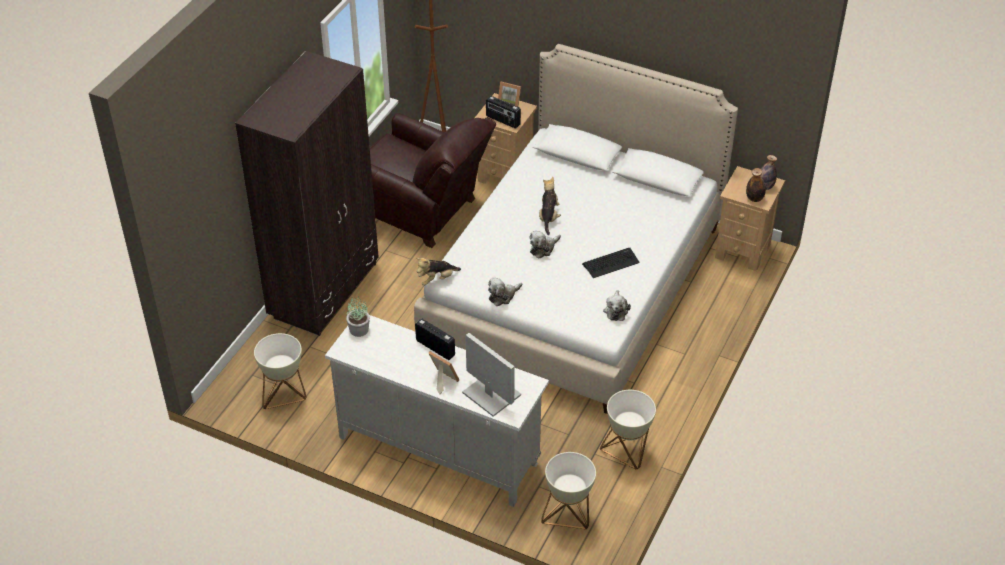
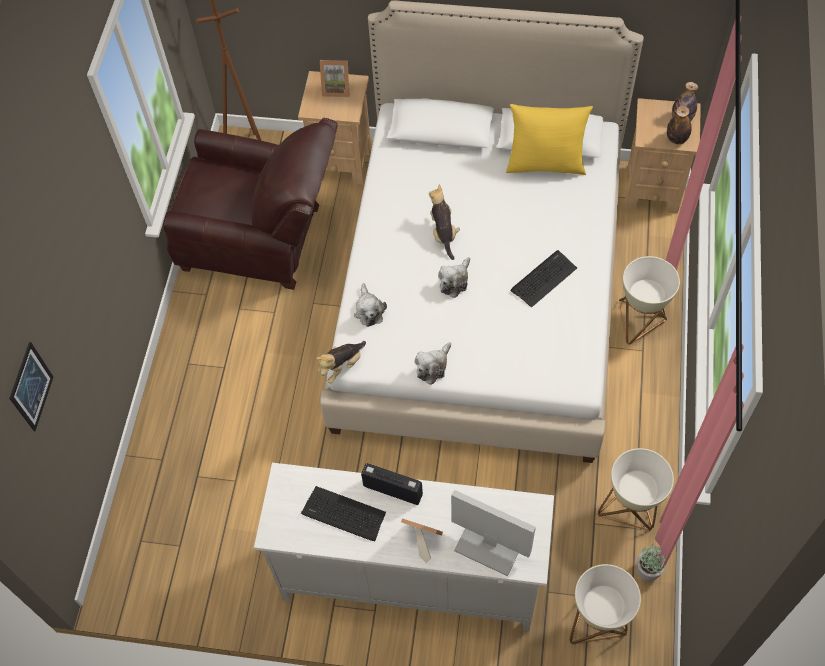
camera: 15 degrees left, 15 degrees up
(214, 199) = (31, 387): none -> picture
(284, 395) = (192, 558): planter -> planter (639, 321)
(325, 290) = (186, 388): brown wardrobe -> none
(358, 329) = (283, 492): potted plant -> potted plant (647, 569)
(395, 352) = (343, 514): none -> keyboard
(502, 120) = (335, 109): radio -> none
(616, 310) = (576, 346): plush toy -> plush toy (369, 310)
(647, 192) = (545, 164): none -> yellow pillow

